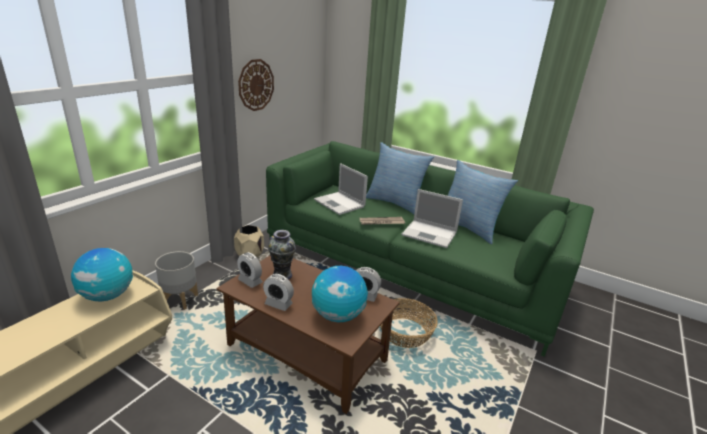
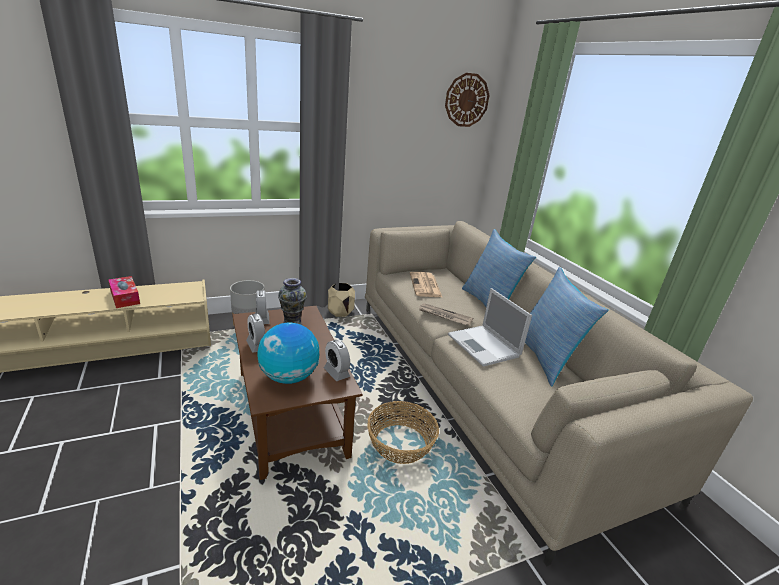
camera: 35 degrees right, 0 degrees up
(60, 322) = (125, 297): none -> tissue box
(108, 295) = (170, 292): globe -> none
(256, 85) = (384, 145): wall clock -> wall clock (466, 100)
(340, 203) = (425, 285): laptop -> newspaper
(409, 266) = (484, 385): green sofa -> beige sofa

